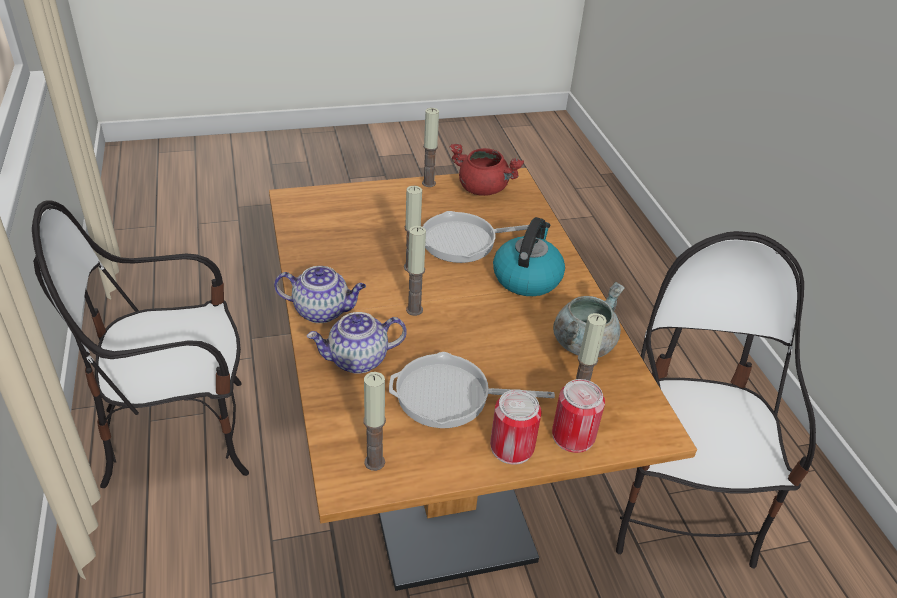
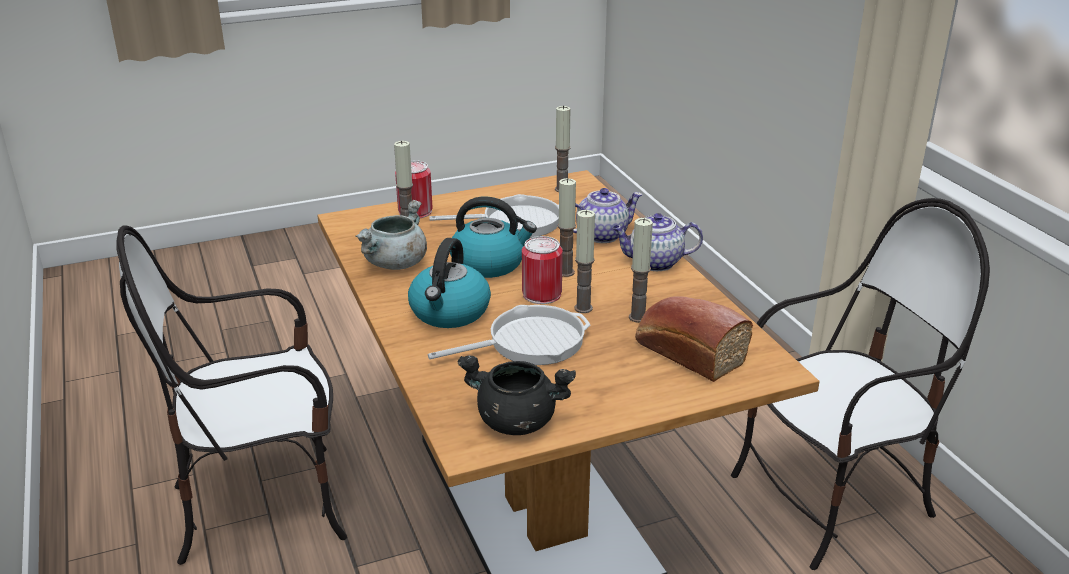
camera: 175 degrees right, 10 degrees down
(348, 218) = (686, 352): none -> bread
(428, 183) = (601, 419): candle -> candle (638, 317)
(483, 188) = (515, 422): red cooking pot -> black cooking pot
(487, 332) = (489, 263): none -> kettle
(512, 447) = (463, 203): can -> can (541, 294)
(678, 503) = (262, 505): chair -> chair turned 75 degrees clockwise

